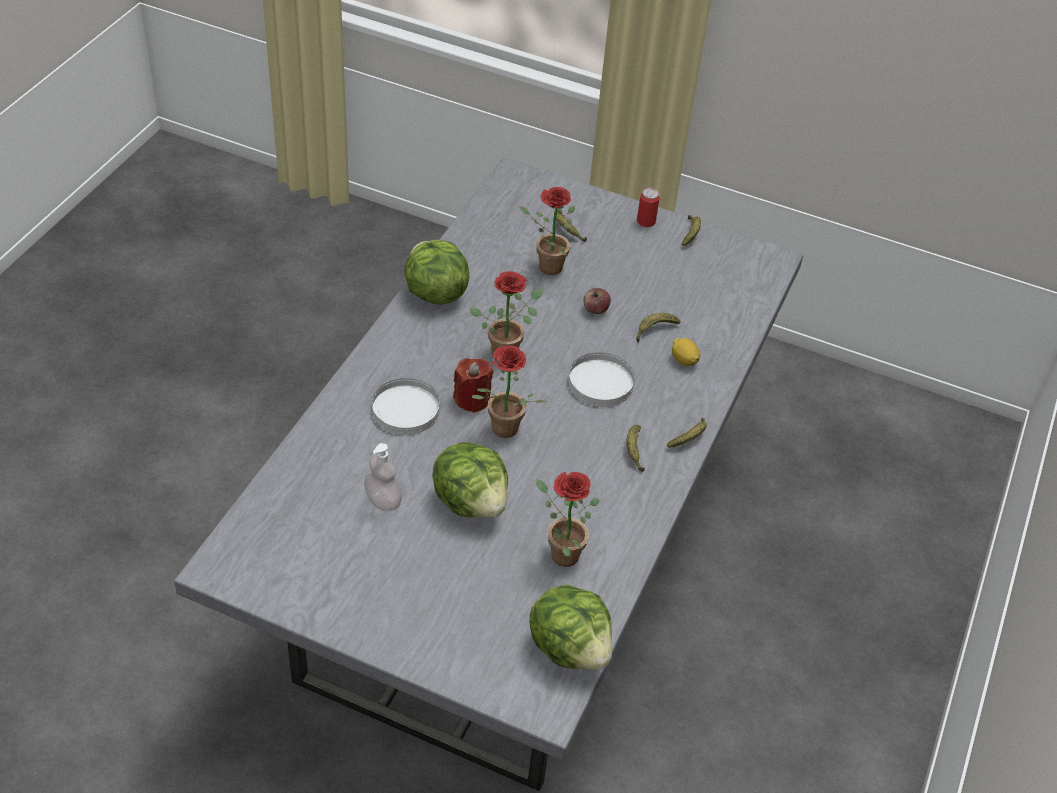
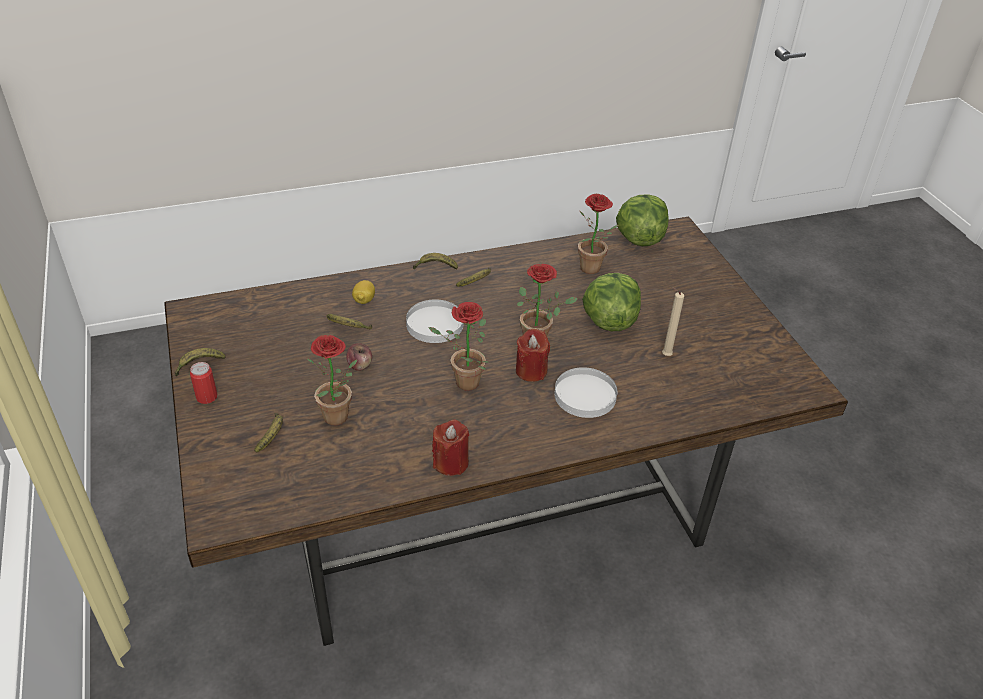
camera: 130 degrees left, 5 degrees down
(383, 501) = (664, 355): soap dispenser -> beige candle
(434, 293) = (451, 462): lettuce -> red candle
(514, 559) = (483, 504): grey dining table -> brown dining table

